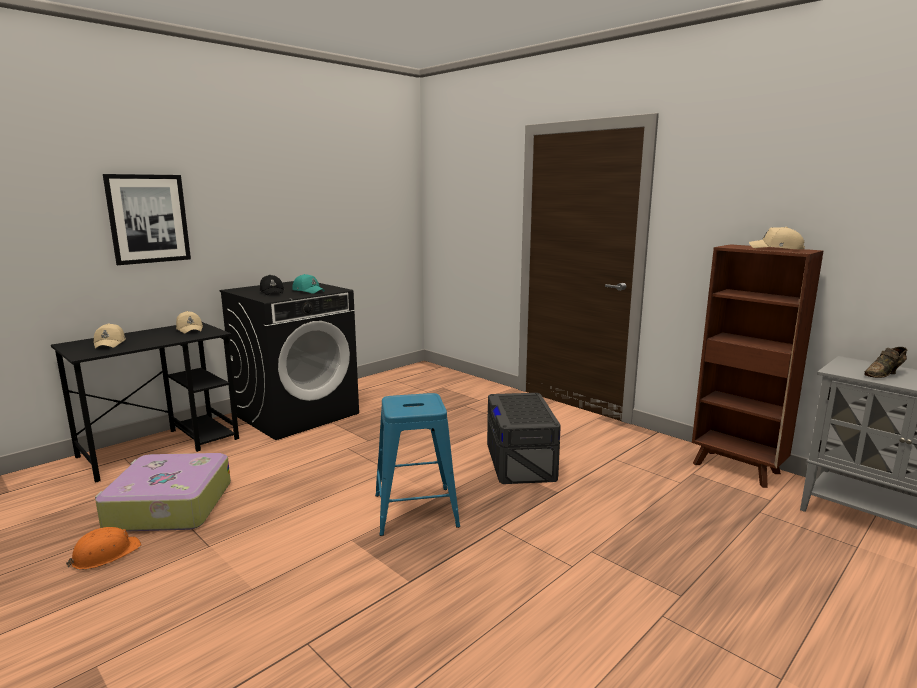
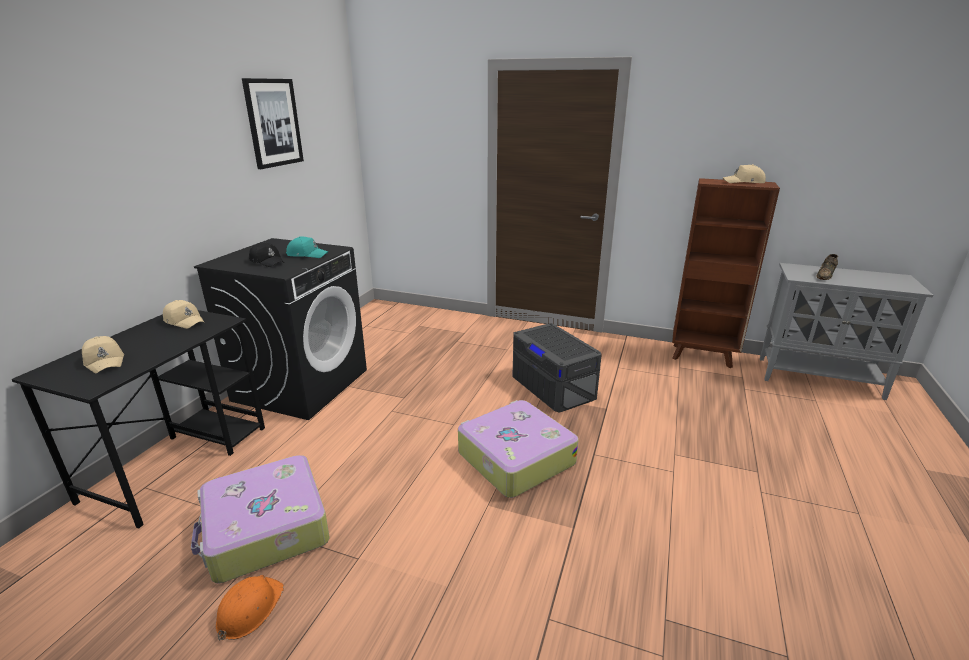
camera: 25 degrees left, 10 degrees up
(148, 219) = (99, 190): picture -> picture (273, 123)
(416, 510) = (514, 458): blue stool -> suitcase

